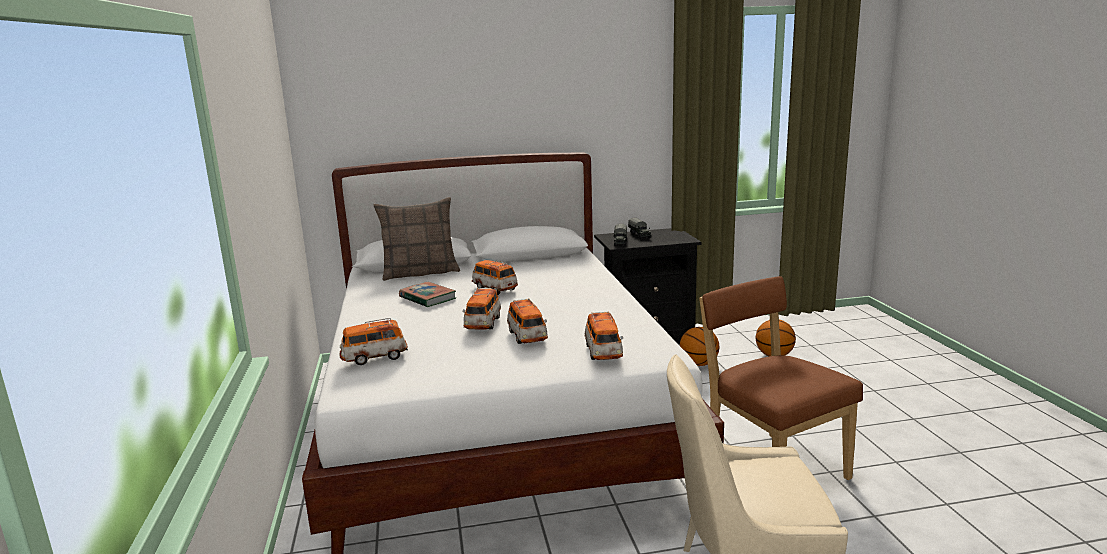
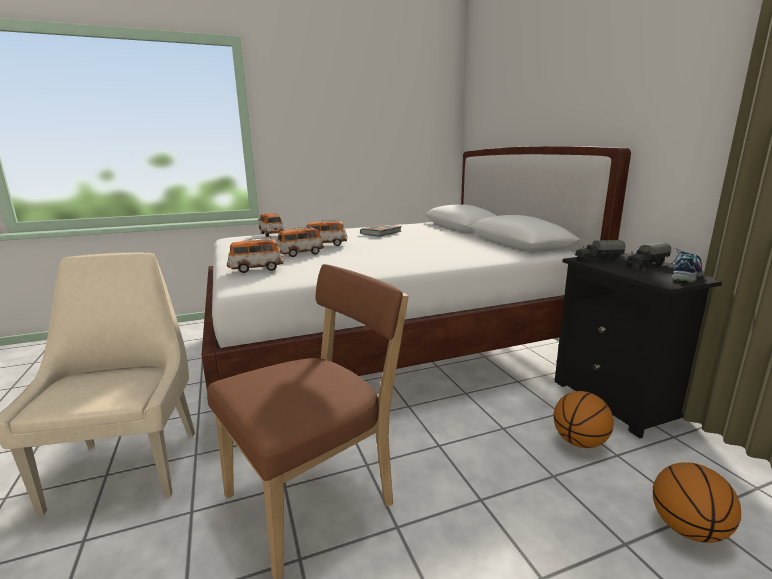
camera: 80 degrees right, 0 degrees up
(420, 273) = (441, 228): pillow -> none
(495, 289) = (408, 242): toy car -> none
(671, 234) = (684, 276): none -> shoe

